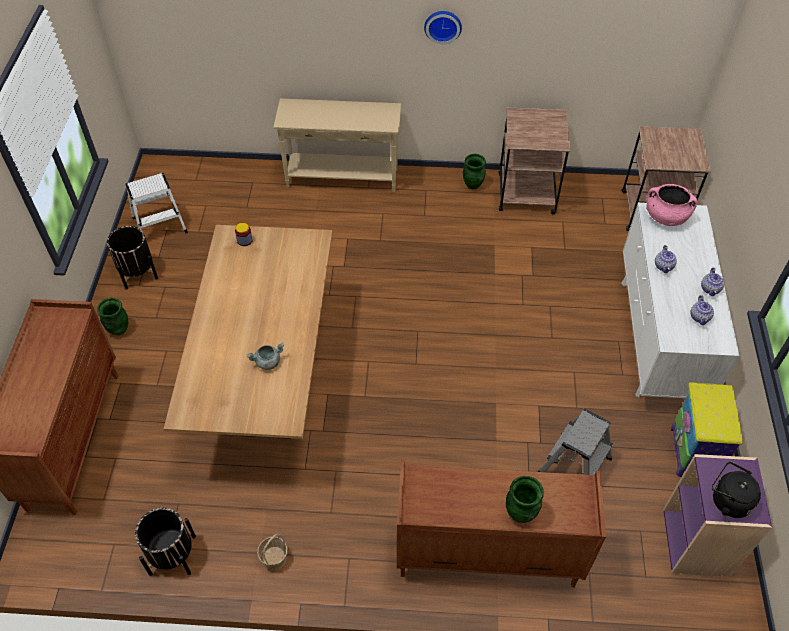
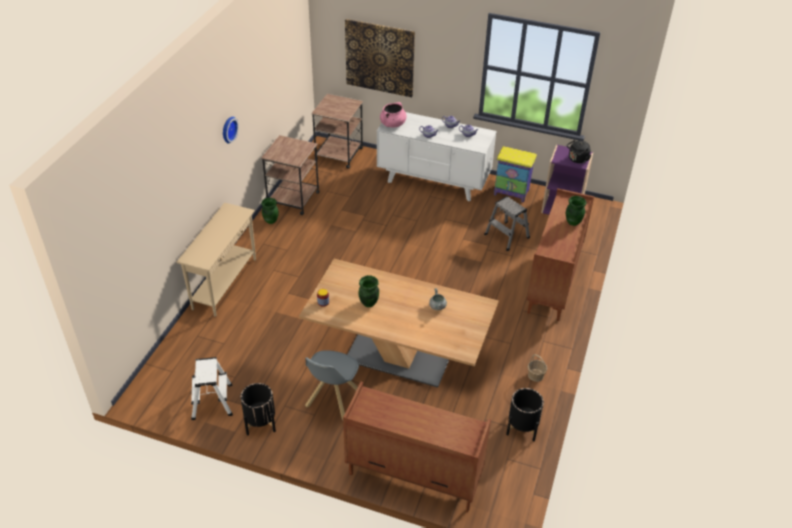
camera: 75 degrees left, 10 degrees down
(118, 329) = (316, 440): green vase -> green vase (368, 303)
(181, 329) = (333, 400): none -> grey chair
(748, 126) = (380, 58): none -> picture

